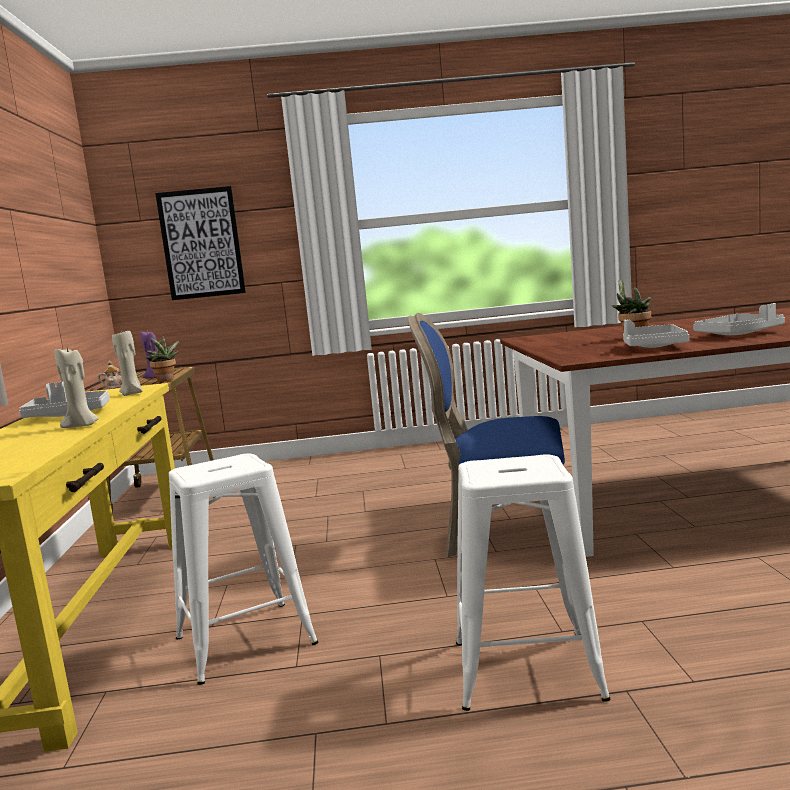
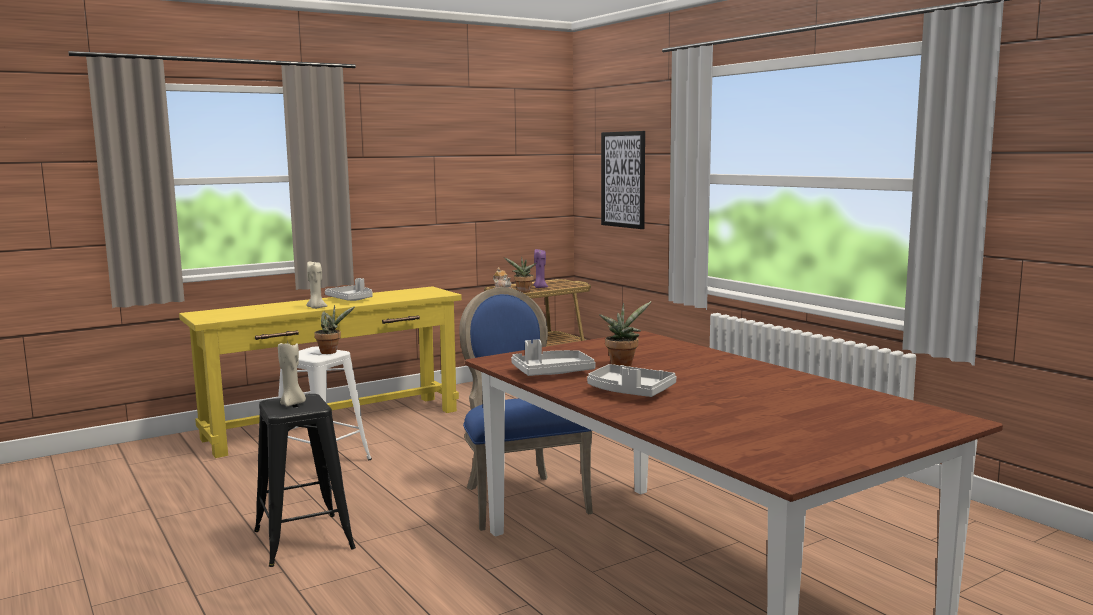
camera: 60 degrees right, 0 degrees up
(132, 393) = (418, 296): beige candle -> beige candle (292, 404)
(232, 460) = (331, 352): none -> potted plant
(526, 669) = (303, 539): white stool -> black stool

